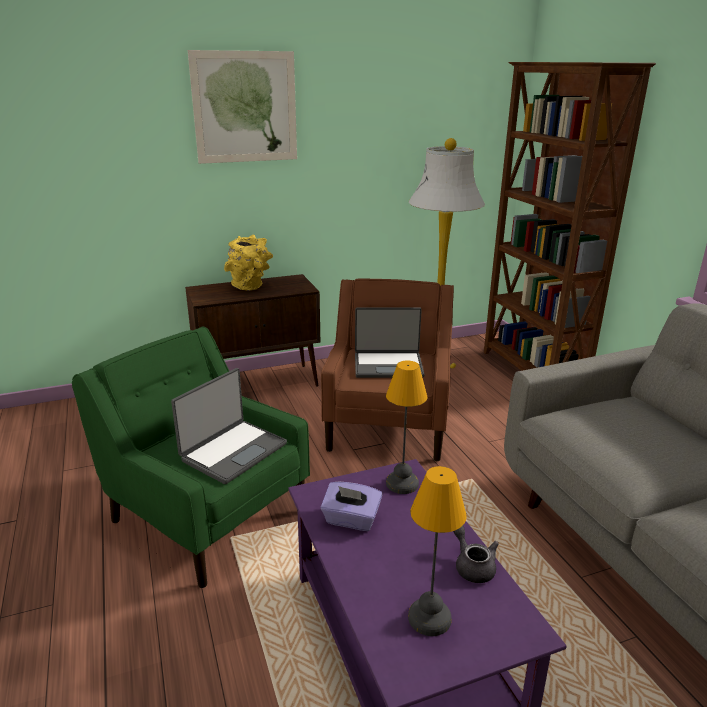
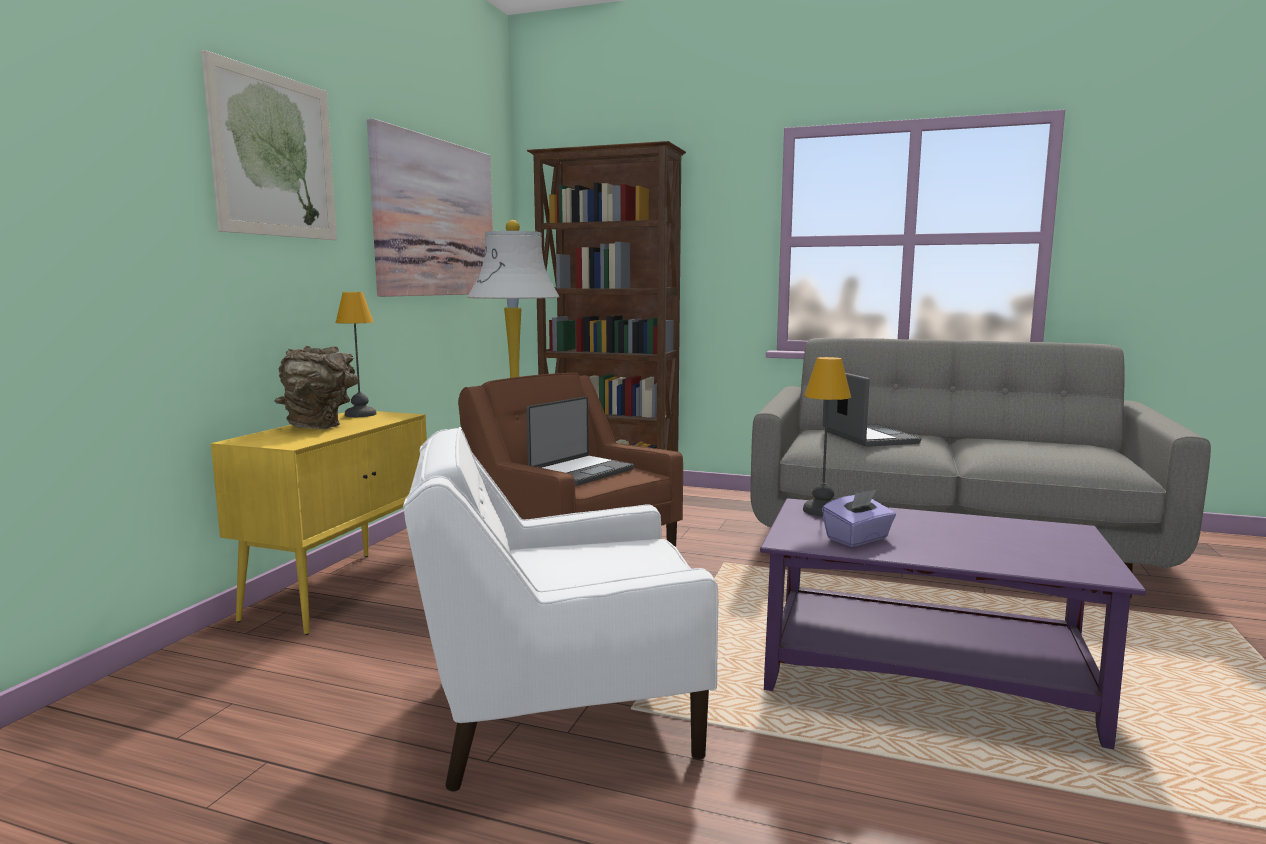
camera: 50 degrees left, 15 degrees down
(207, 514) = (558, 710): green armchair -> white armchair
(233, 451) = (621, 563): laptop -> laptop (867, 437)
(250, 287) = (321, 426): yellow vase -> brown vase
(259, 384) = (341, 589): brown cabinet -> yellow cabinet
(411, 129) = (436, 218): none -> picture
(430, 619) = (1036, 550): table lamp -> table lamp (361, 414)
(472, 565) = (974, 522): grey teapot -> none

